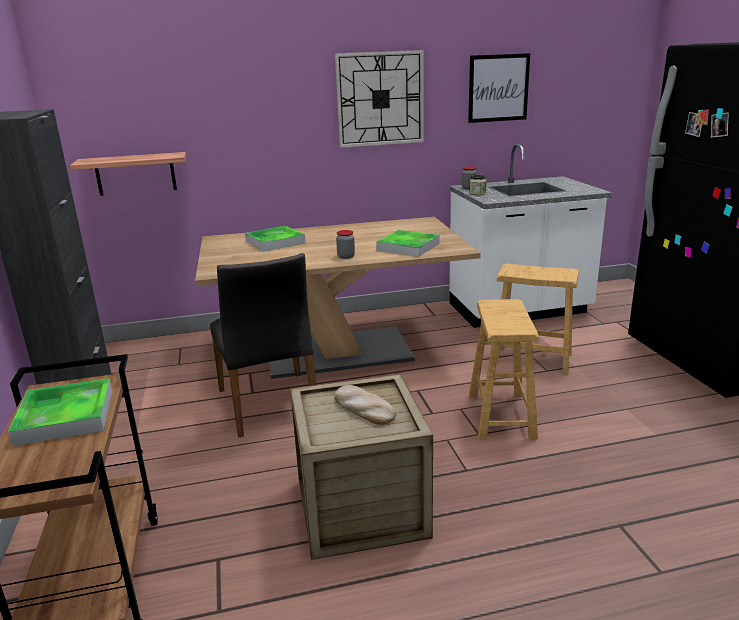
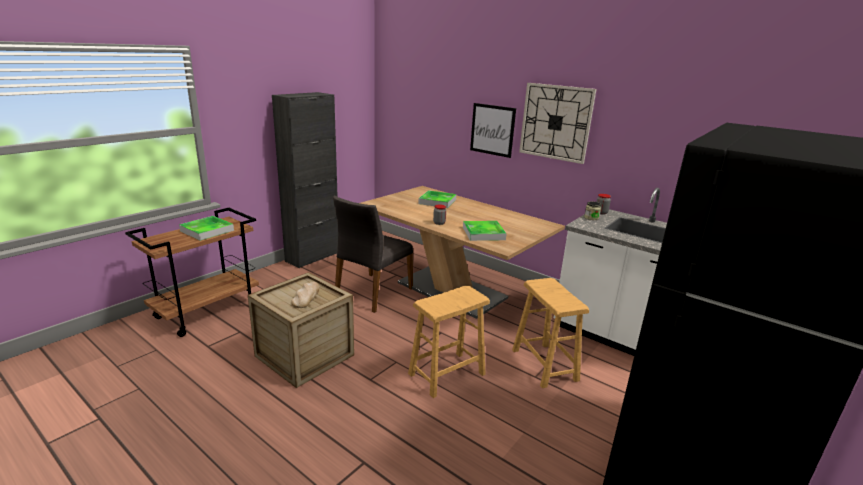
camera: 50 degrees right, 0 degrees up
(135, 174) = (407, 138): shelf -> none
(498, 88) = (663, 133): picture -> picture (492, 130)

